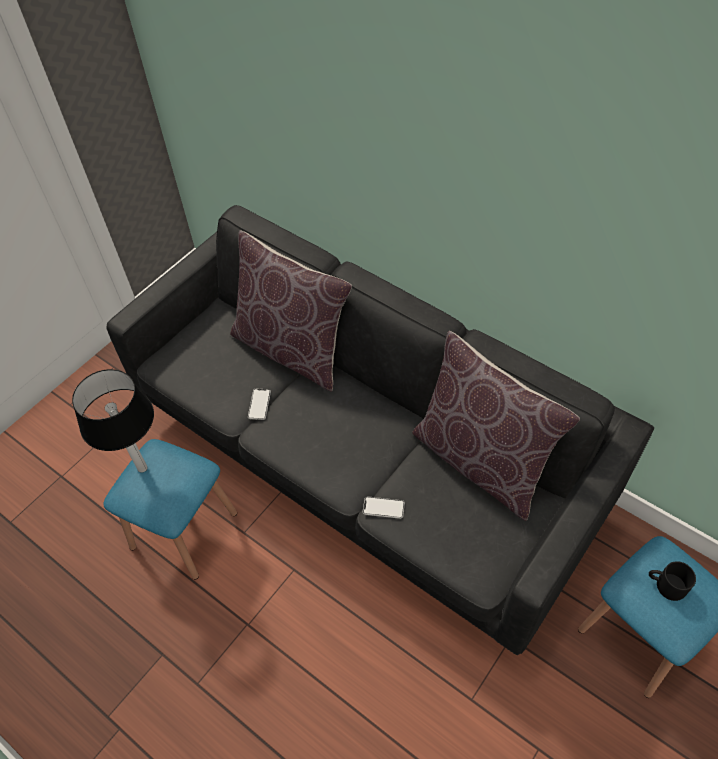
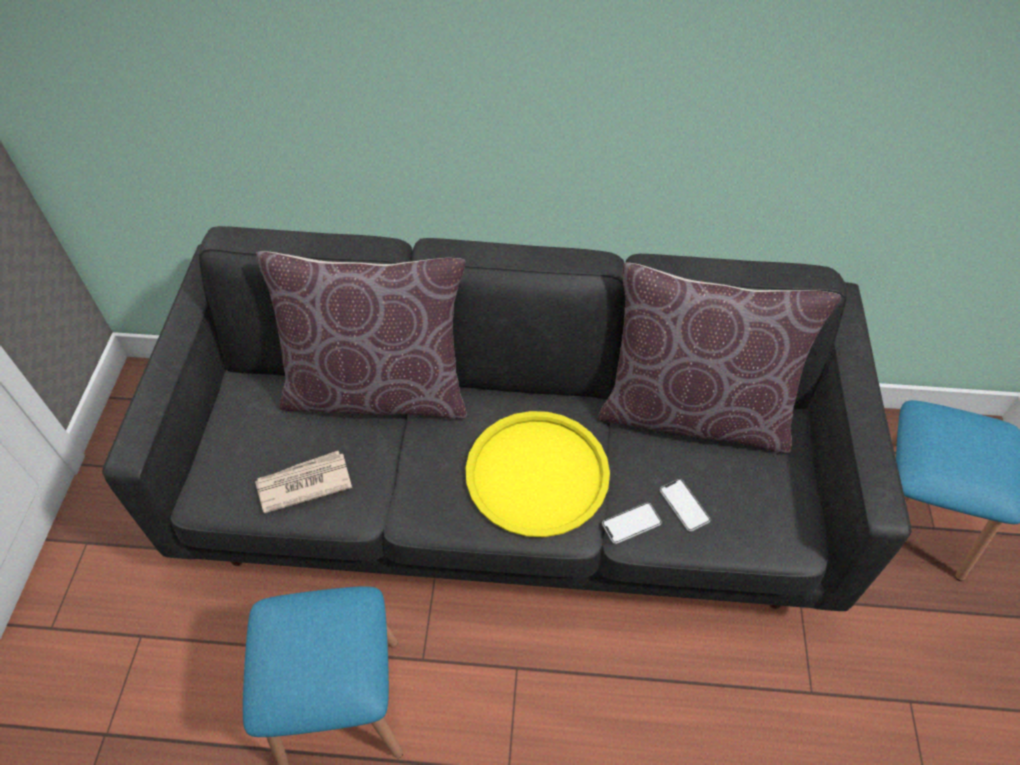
camera: 35 degrees left, 0 degrees up
(143, 467) = (277, 646): table lamp -> none
(213, 384) = (303, 483): none -> newspaper
(259, 404) = (385, 479): phone -> phone (684, 505)
(349, 447) = (537, 474): none -> yellow tray
(666, 585) = (958, 446): black mug -> none

